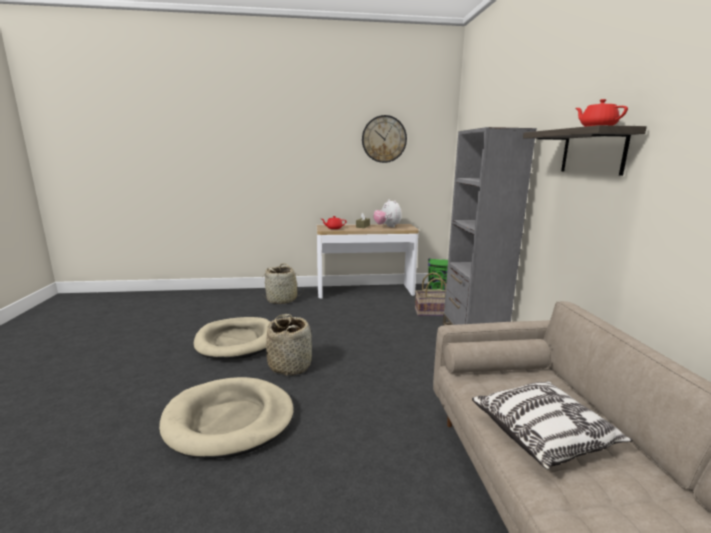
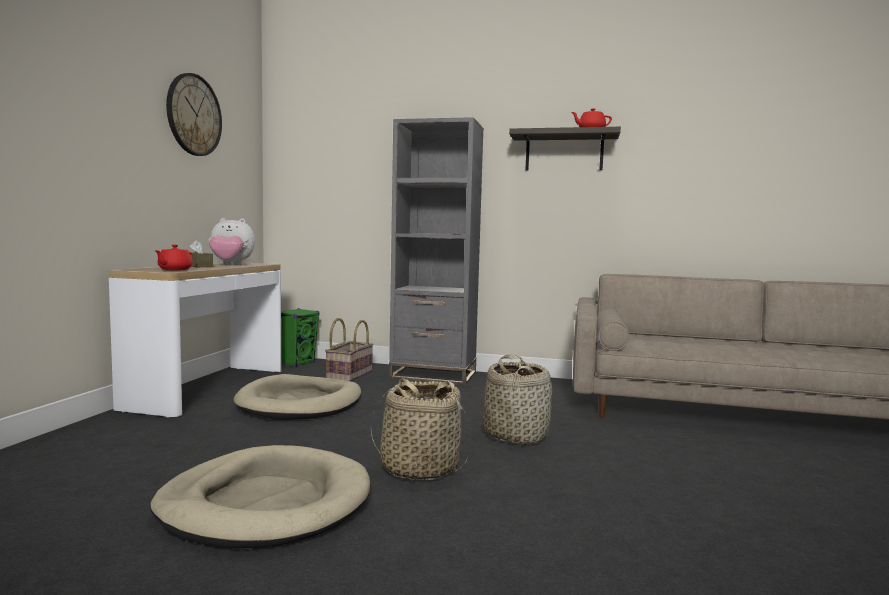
camera: 70 degrees left, 10 degrees down
(229, 420) = (560, 526): beige dog bed -> beige dog bed (300, 403)
(282, 300) = (115, 445): basket -> basket (516, 435)
(543, 434) = (712, 349): pillow -> none

